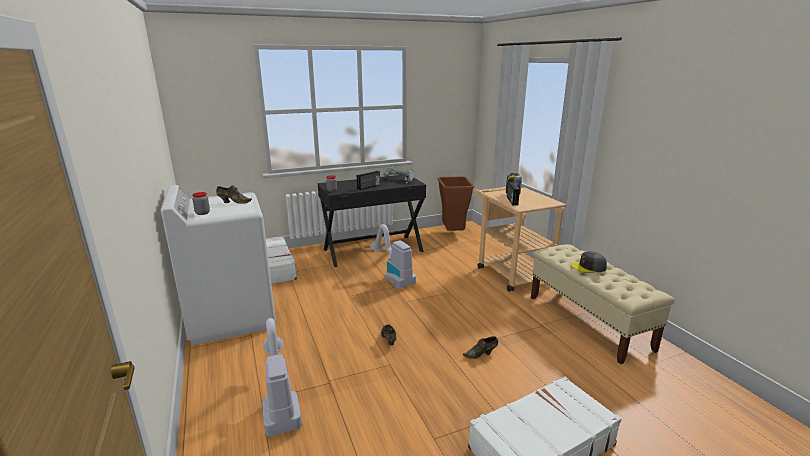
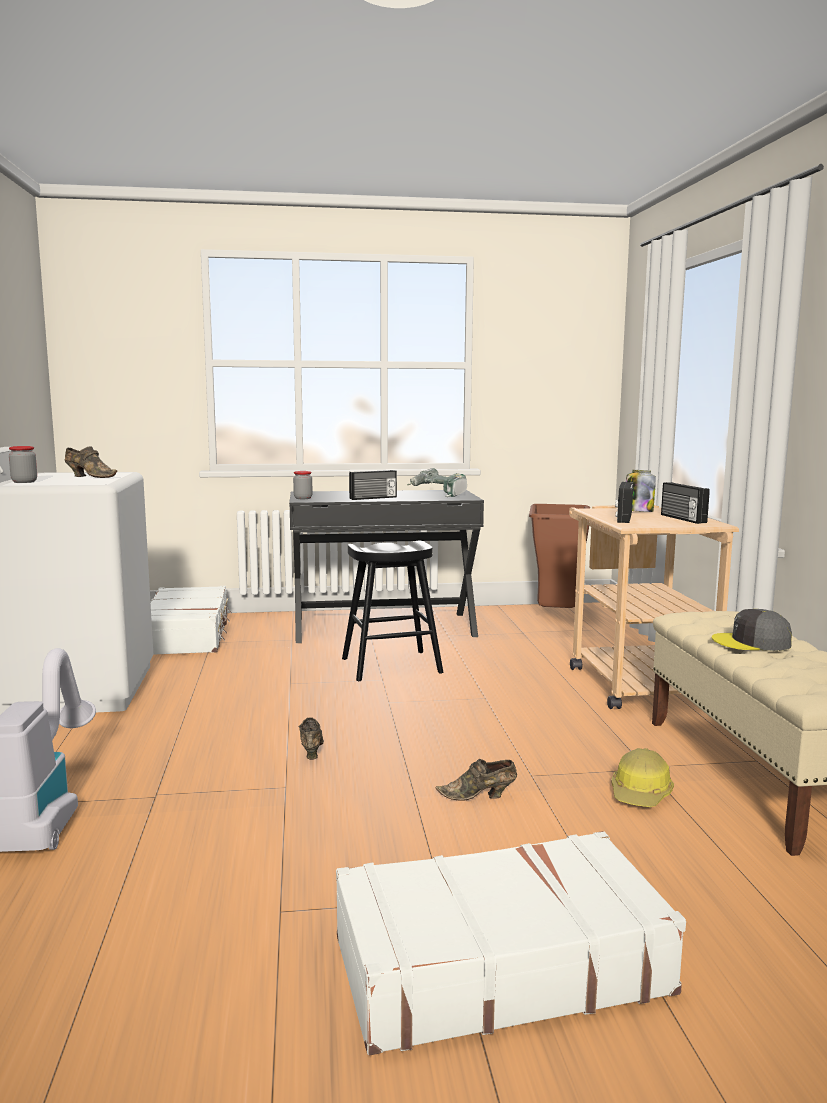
camera: 15 degrees right, 10 degrees down
(393, 277) = (391, 666): vacuum cleaner -> black stool
(537, 199) = (682, 519): none -> radio
(547, 341) = (641, 794): none -> hard hat

